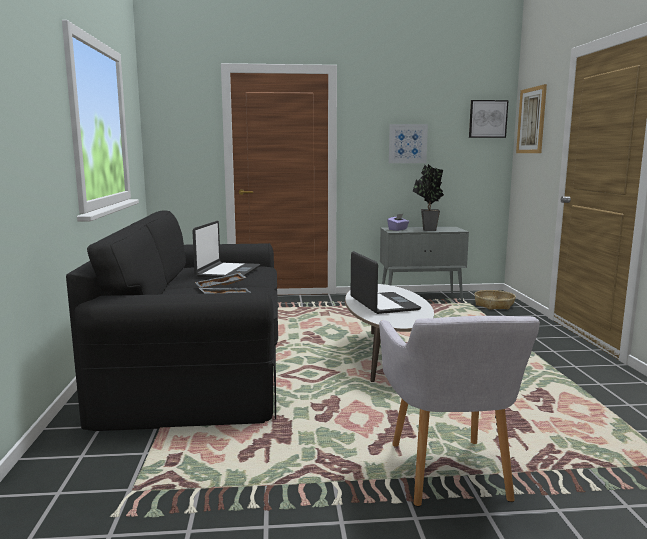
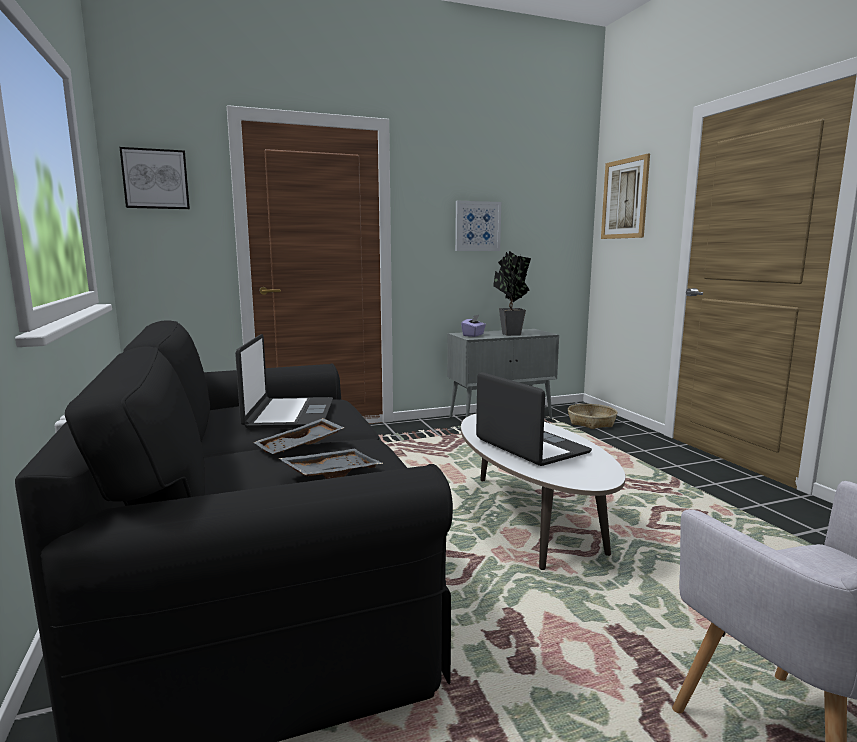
camera: 15 degrees left, 0 degrees up
(487, 119) = (567, 197): picture -> picture (156, 179)

